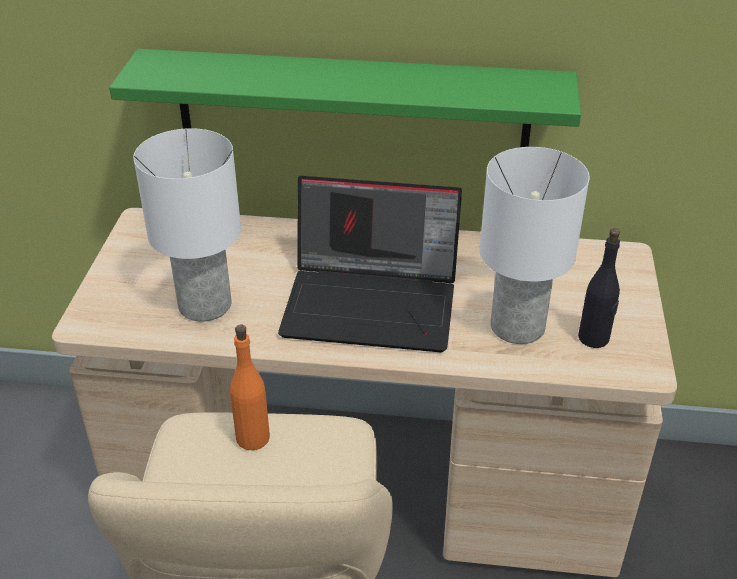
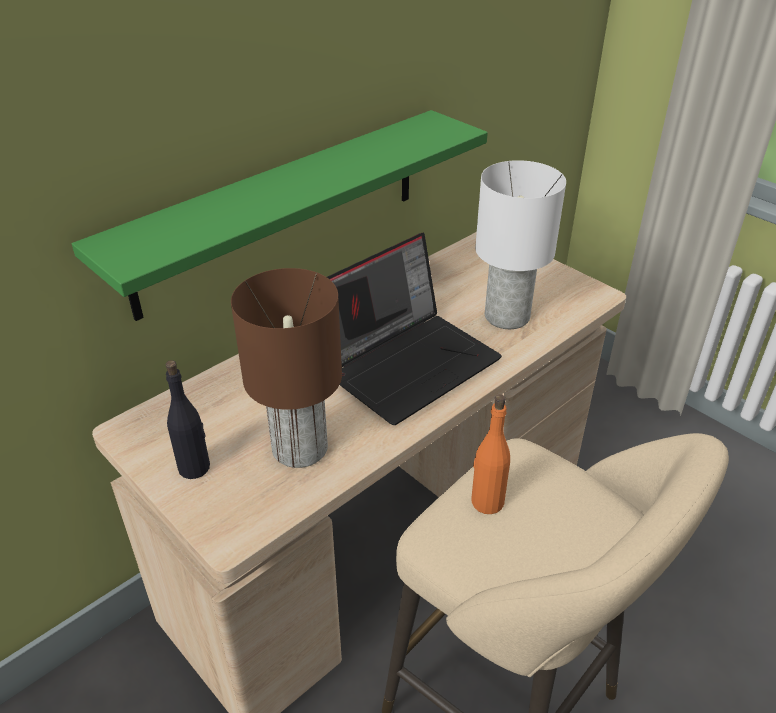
camera: 50 degrees left, 0 degrees up
(206, 304) = (299, 447): white table lamp -> brown table lamp
(594, 338) = (551, 295): black bottle -> black bottle (194, 467)

